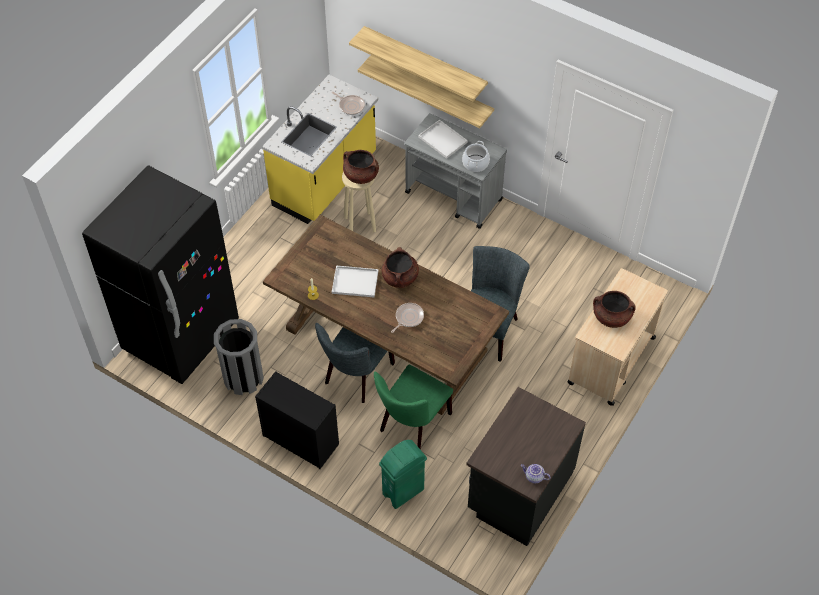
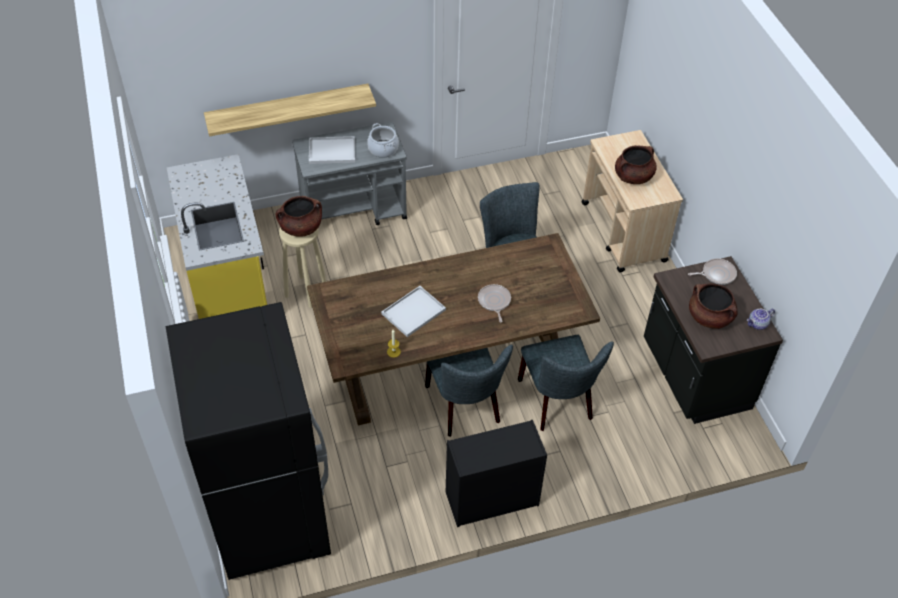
camera: 50 degrees left, 5 degrees down
(243, 377) = (375, 497): grey trash can -> none
(350, 106) = (223, 177): frying pan -> frying pan (716, 274)
(400, 278) = (444, 278): brown cooking pot -> brown cooking pot (710, 317)
(403, 491) = (621, 457): green trash can -> none
(412, 425) = (558, 403): green chair -> grey chair
(425, 62) = (274, 80): shelf -> none

